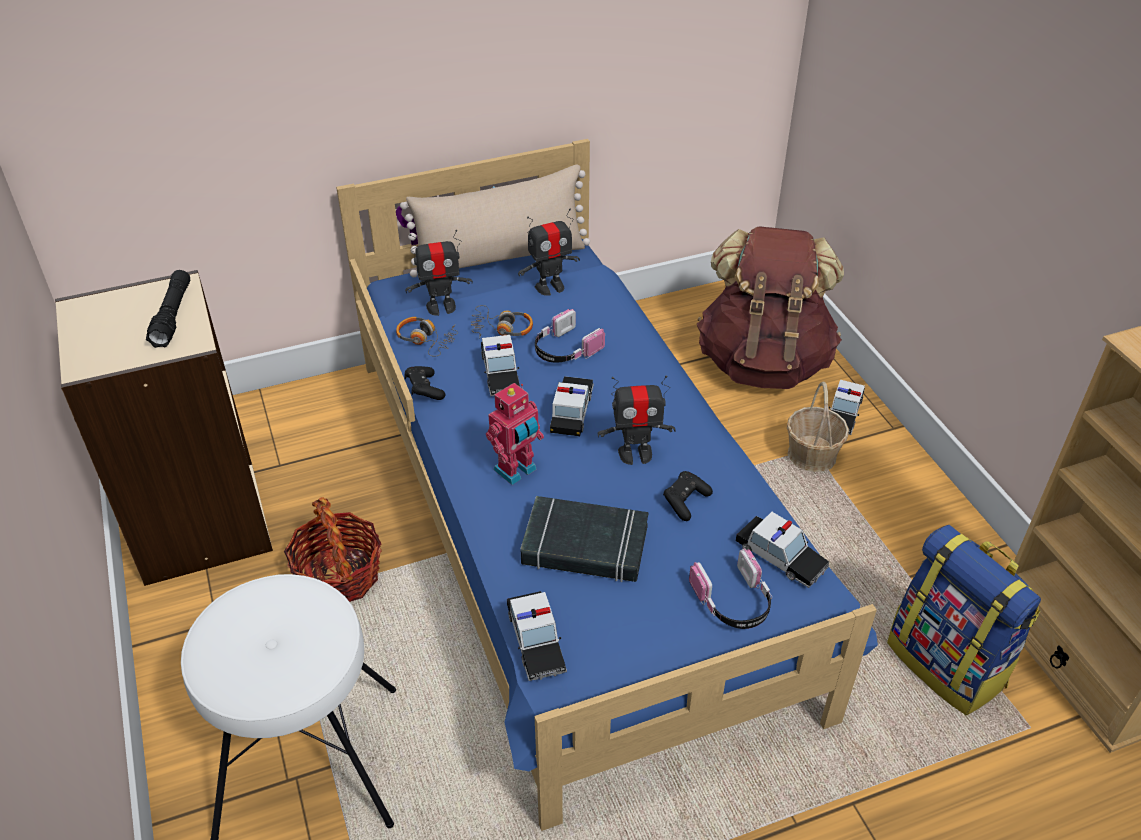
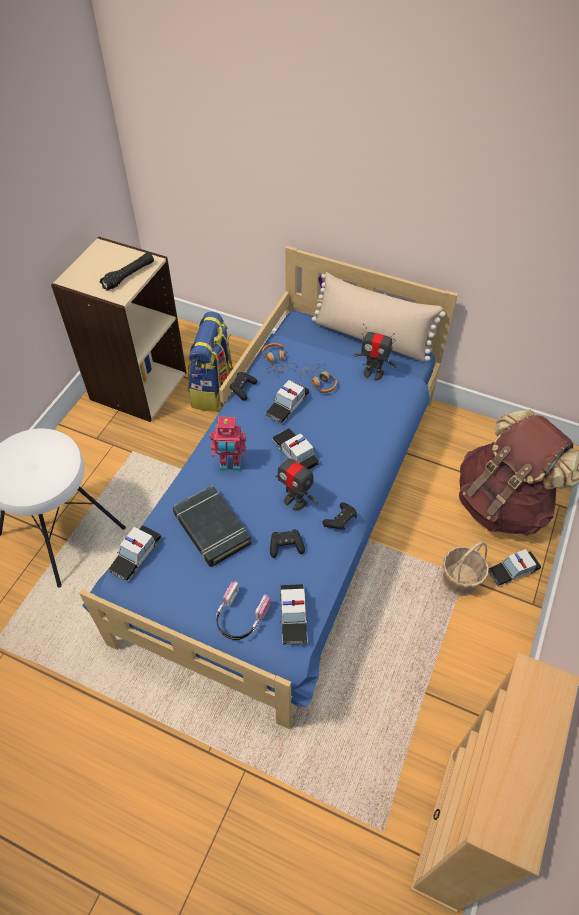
camera: 45 degrees right, 10 degrees up
(339, 575) = (162, 455): basket -> none
(441, 307) = (305, 348): toy robot -> none
(565, 350) = (334, 416): headphones -> none
(572, 411) = (295, 453): toy car -> toy car turned 90 degrees counterclockwise
(704, 438) = (340, 521): none -> black game controller
(947, 664) = (383, 756): backpack -> backpack (214, 391)

